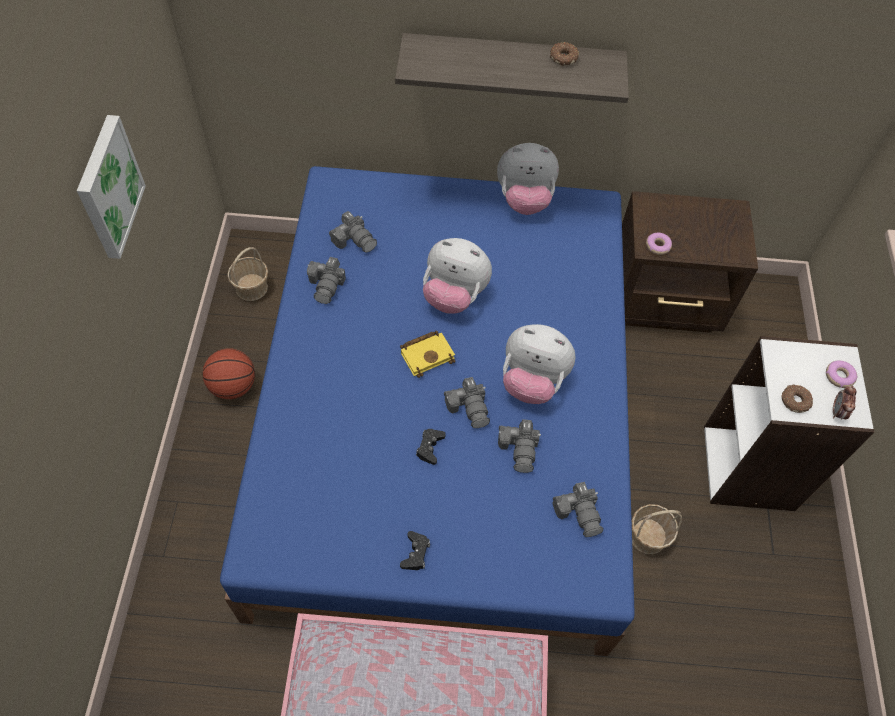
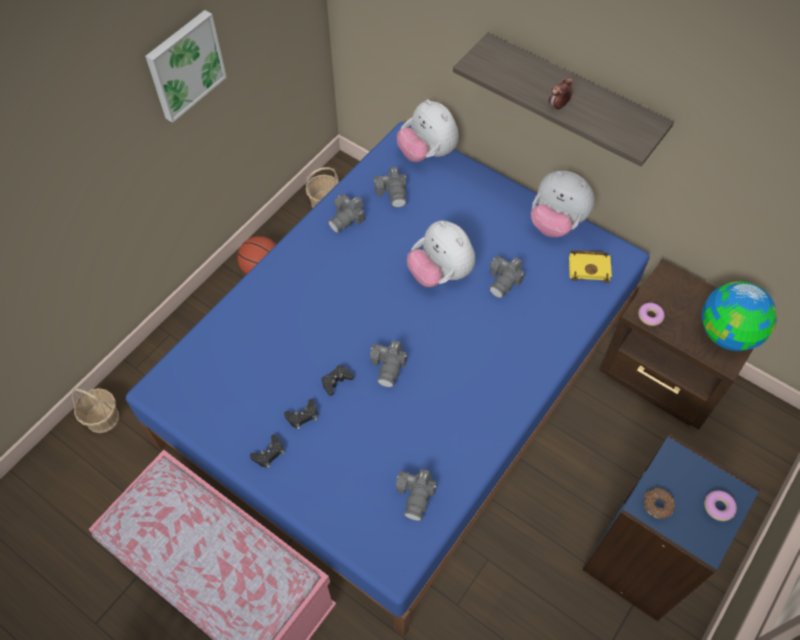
camera: 35 degrees right, 0 degrees up
(421, 498) = (303, 416): none -> black game controller
(427, 354) = (386, 309): yellow book -> yellow book (590, 267)
(519, 449) = (405, 420): camera -> camera (504, 281)
(532, 381) = (454, 373): plush toy -> plush toy (427, 153)
(563, 57) = (609, 105): donut -> none
(647, 536) = (506, 563): basket -> basket (102, 417)
(727, 231) = (728, 334): none -> globe
(749, 468) = (641, 560): white bookcase -> blue bookcase
(837, 412) = (691, 536): alarm clock -> alarm clock (558, 106)

